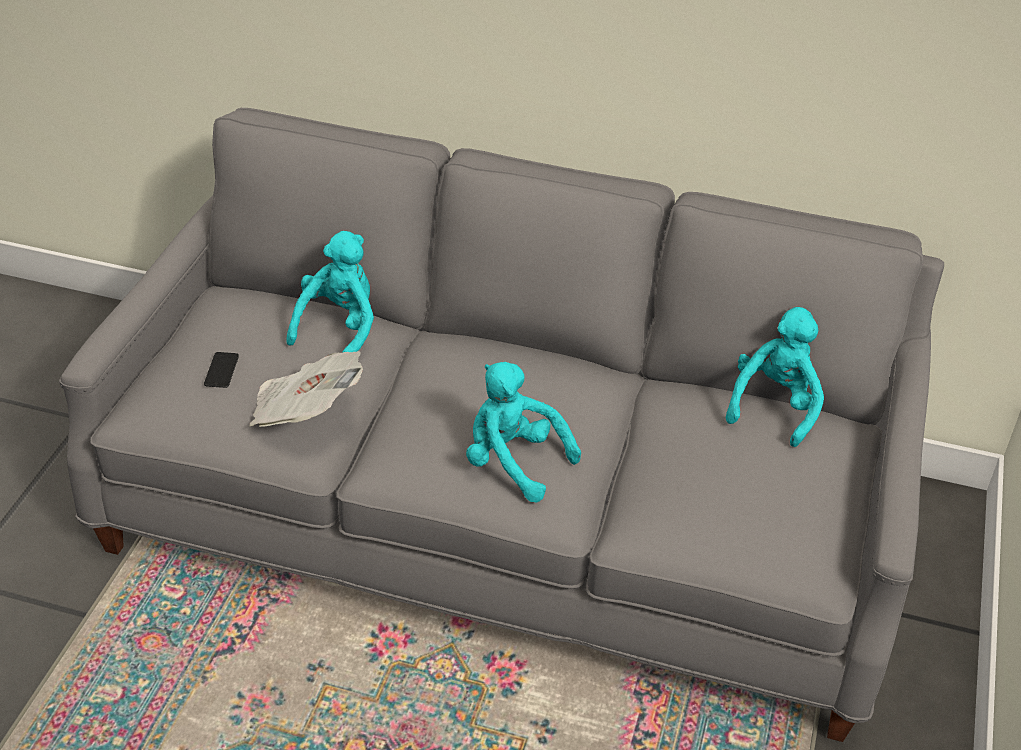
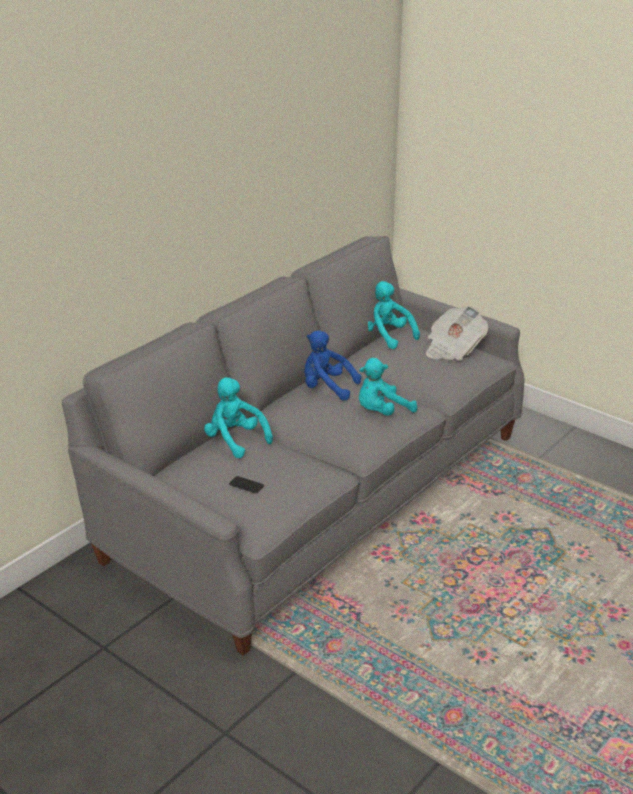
camera: 65 degrees left, 10 degrees down
(306, 412) = (304, 463): newspaper -> newspaper (453, 349)
(545, 379) = (327, 388): none -> blue plush toy

